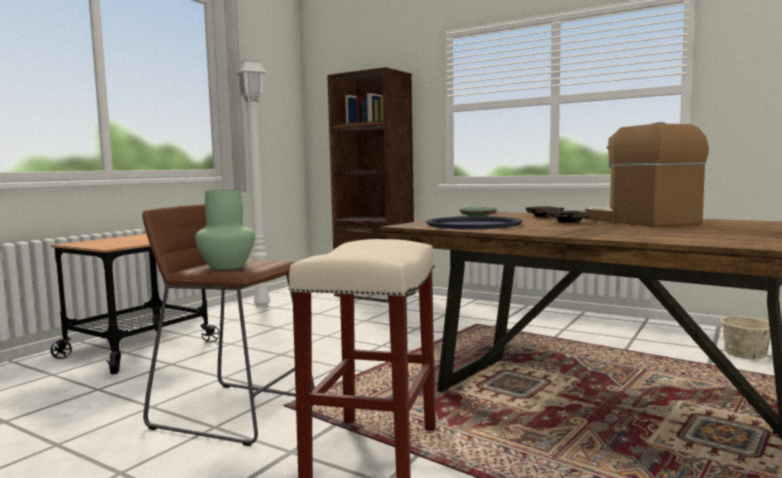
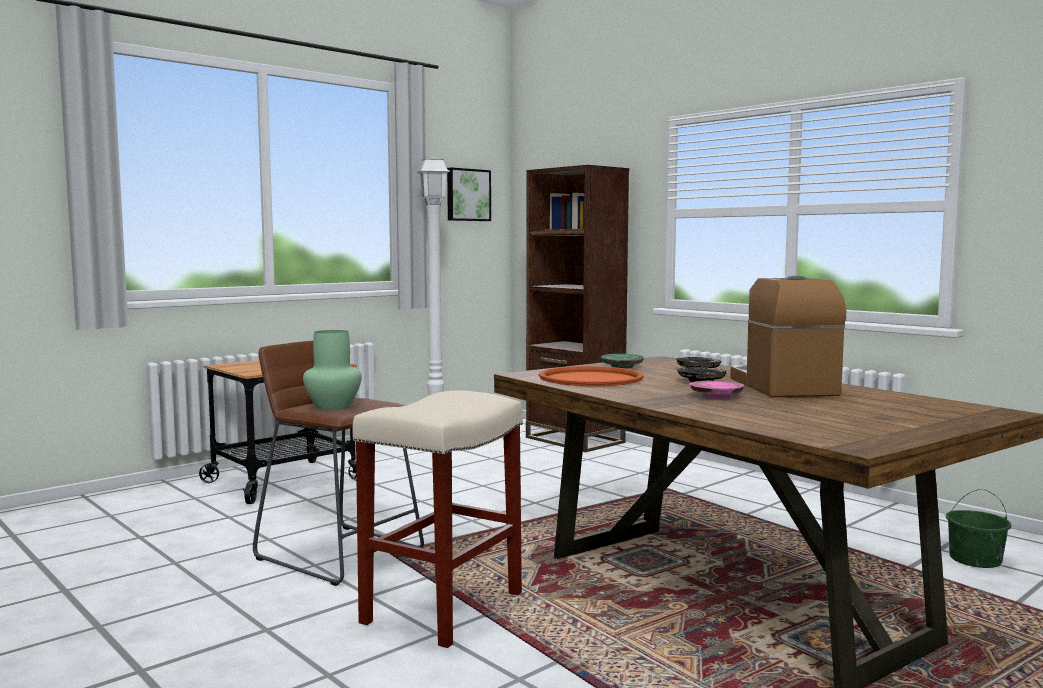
camera: 15 degrees right, 0 degrees up
(271, 99) = (467, 195): none -> picture
(473, 224) = (590, 378): blue tray -> orange tray
(611, 229) = (716, 397): none -> pink plate
(745, 353) = (975, 560): beige bucket -> green bucket

